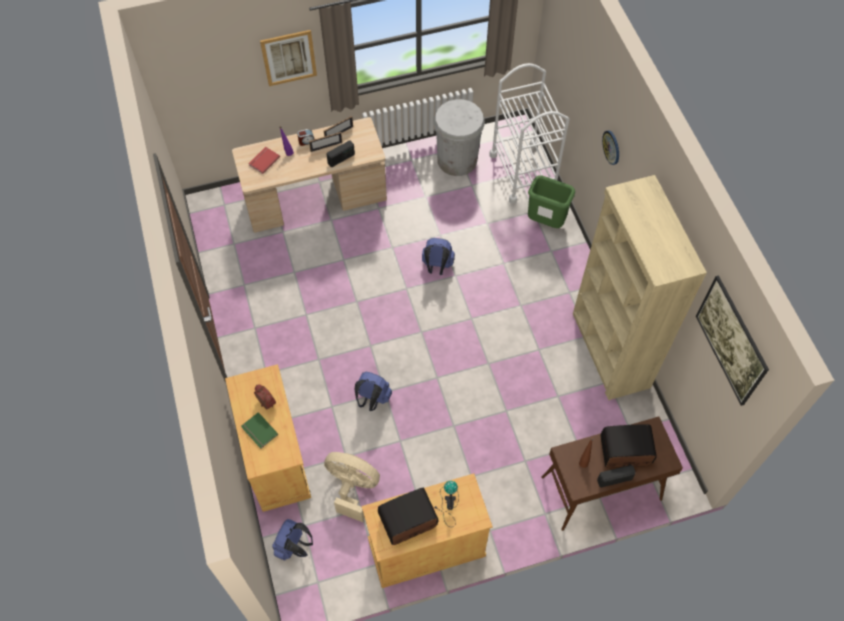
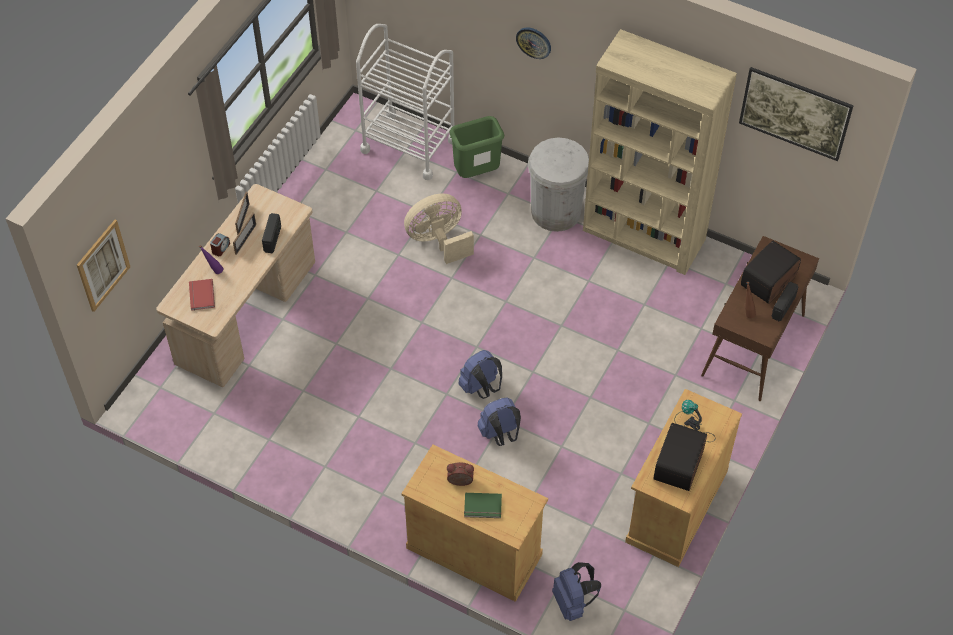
camera: 45 degrees left, 5 degrees down
(289, 57) = (171, 166): picture -> picture (103, 265)
(352, 487) = (566, 516): beige fan -> beige fan (438, 241)
(437, 267) = (427, 283): blue backpack -> blue backpack (481, 388)
(457, 160) = (337, 179): white trash can -> white trash can (556, 211)

